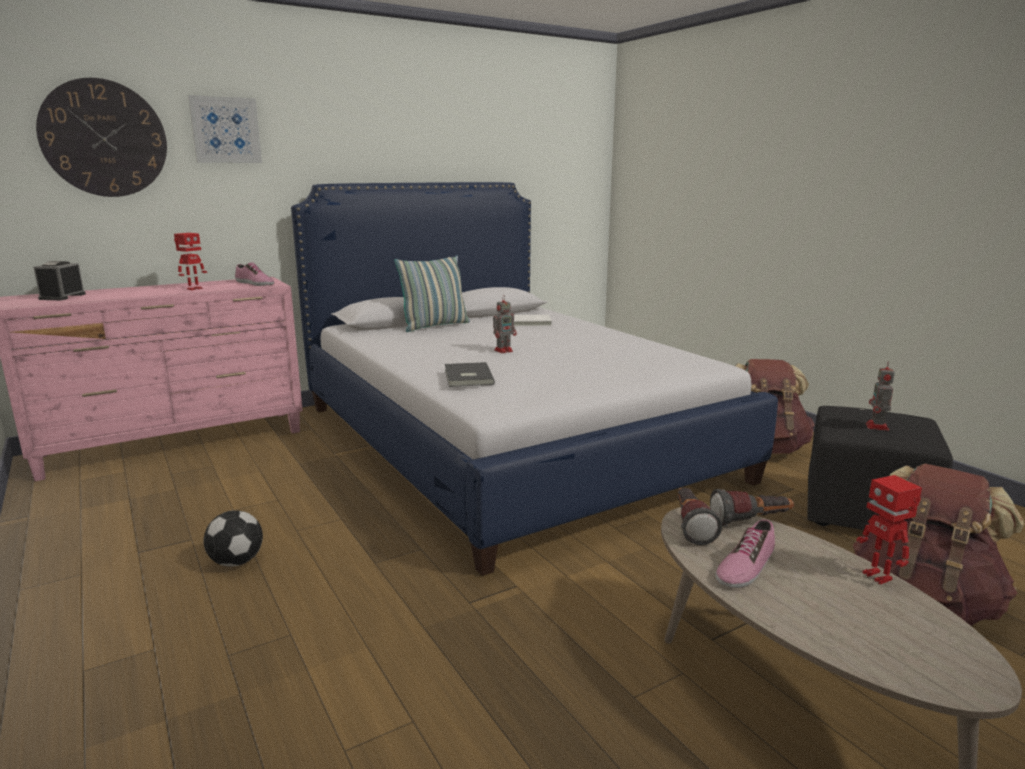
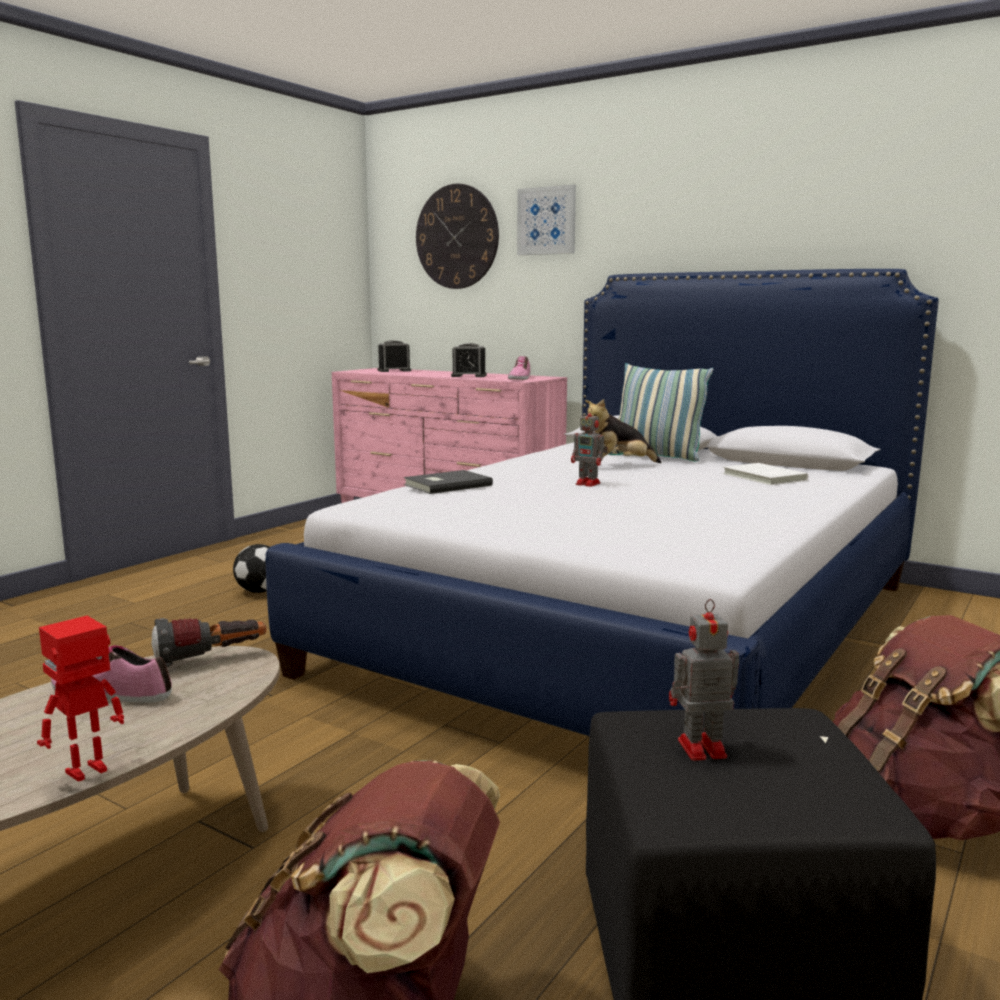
camera: 65 degrees right, 5 degrees down
(194, 289) = (469, 376): toy robot -> alarm clock
(449, 336) = (619, 465): none -> plush toy
(751, 522) = (235, 689): flashlight -> none

